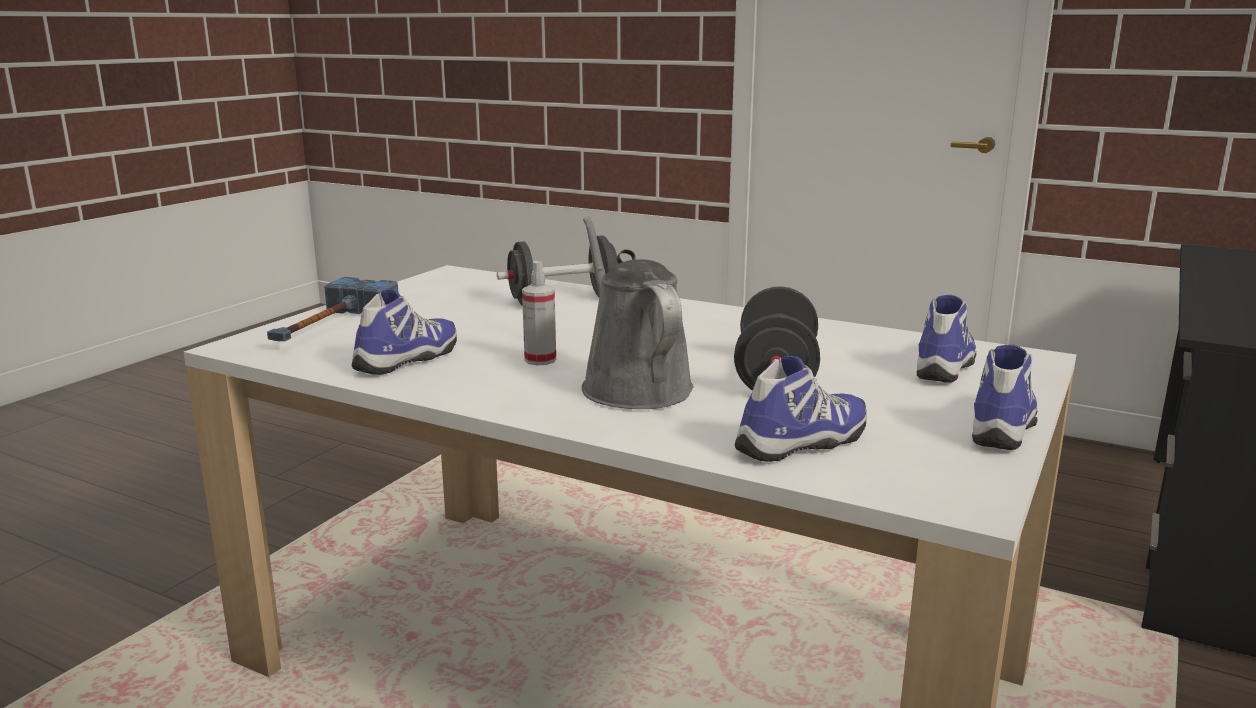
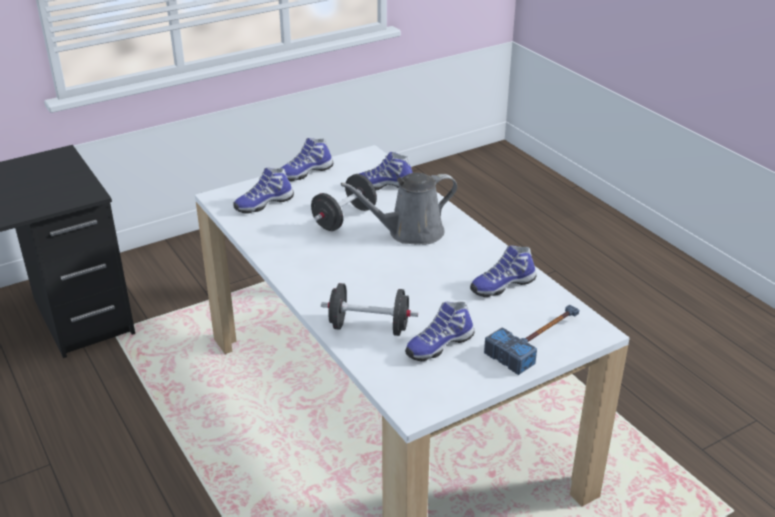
camera: 150 degrees left, 15 degrees up
(462, 304) = (438, 345): none -> shoe
(540, 360) = (436, 264): spray bottle -> none
(632, 385) = (410, 232): grey watering can -> grey watering can turned 60 degrees clockwise

